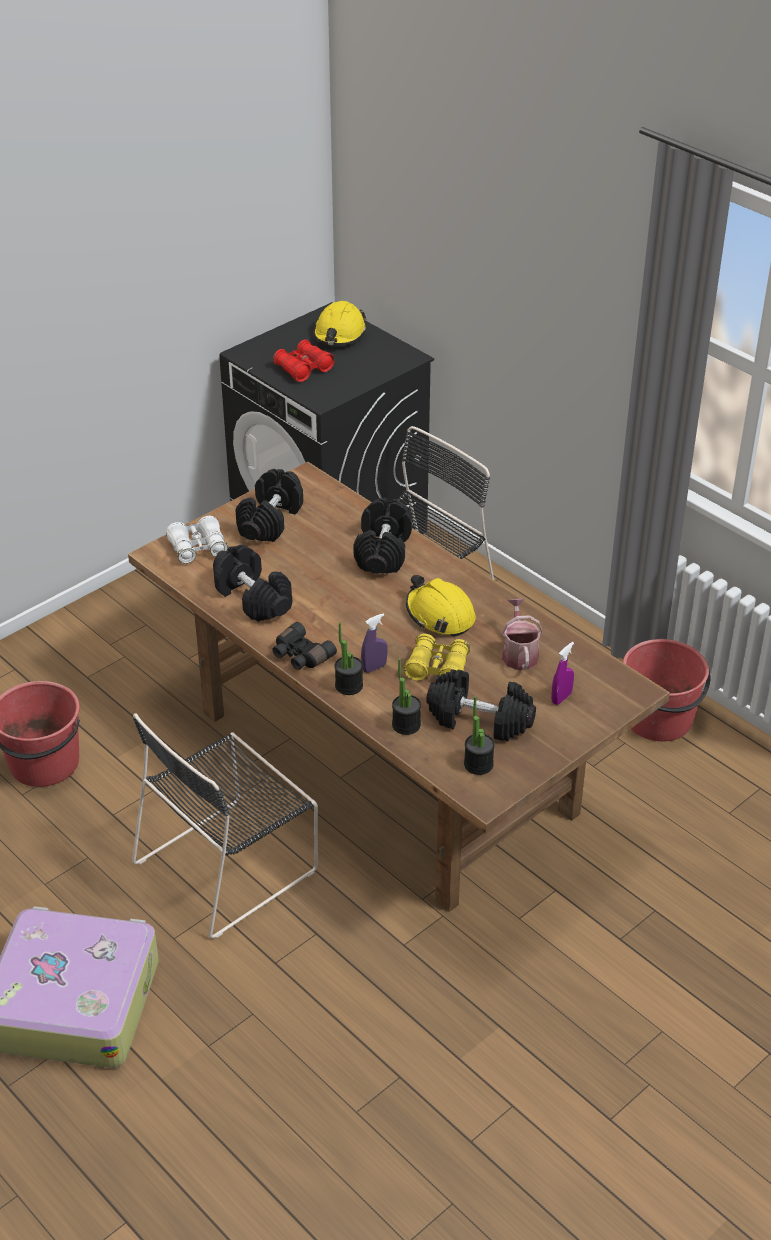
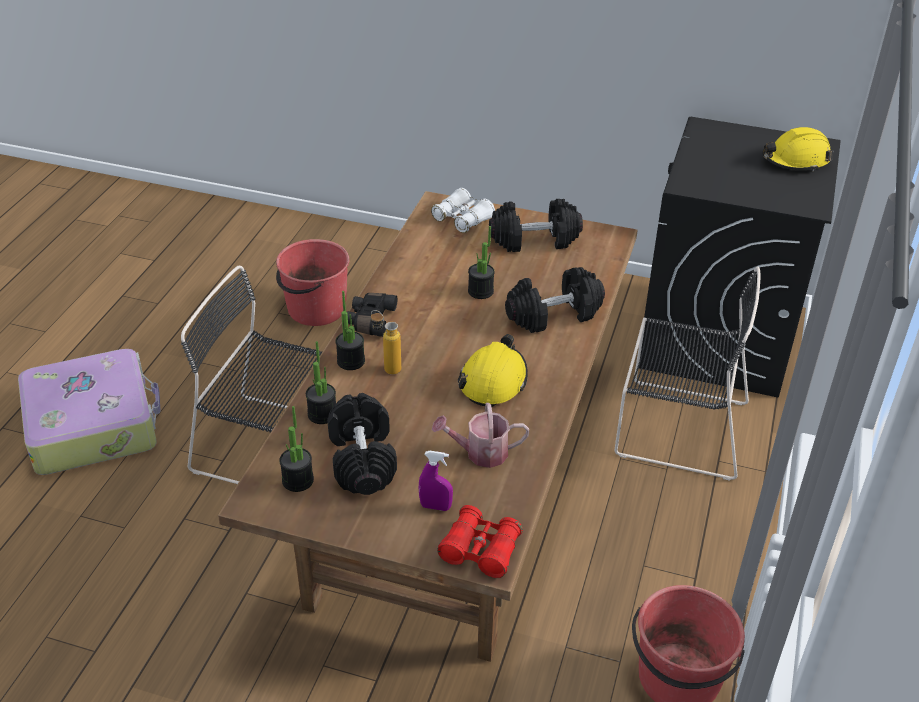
camera: 60 degrees right, 0 degrees up
(252, 598) = (423, 268): black dumbbell -> none
(303, 369) = (719, 161): red binoculars -> red binoculars (480, 550)
(316, 578) = (480, 291): none -> potted plant
(374, 668) = (386, 367): purple spray bottle -> bottle
(437, 668) = (415, 406): yellow binoculars -> none
(519, 653) = (480, 453): watering can -> watering can turned 150 degrees counterclockwise

